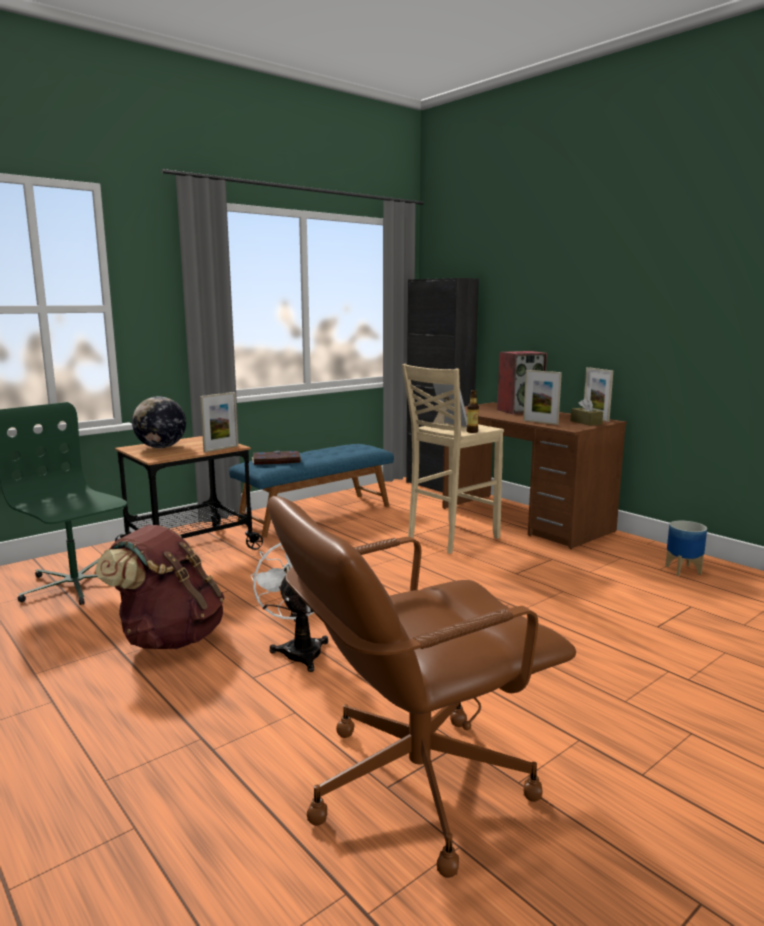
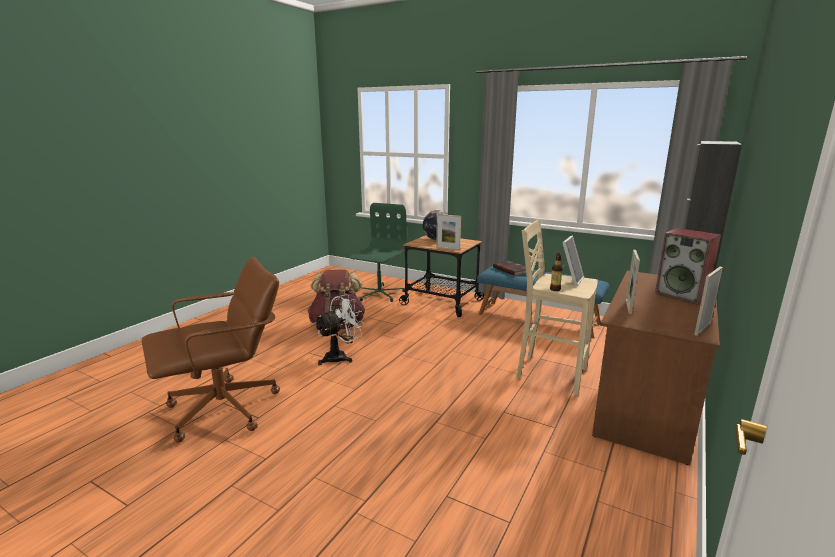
camera: 70 degrees right, 5 degrees up
(414, 784) = (225, 409): brown office chair -> brown office chair turned 105 degrees clockwise
(586, 422) = (666, 325): brown tissue box -> none
(682, 570) = (613, 520): planter -> none

